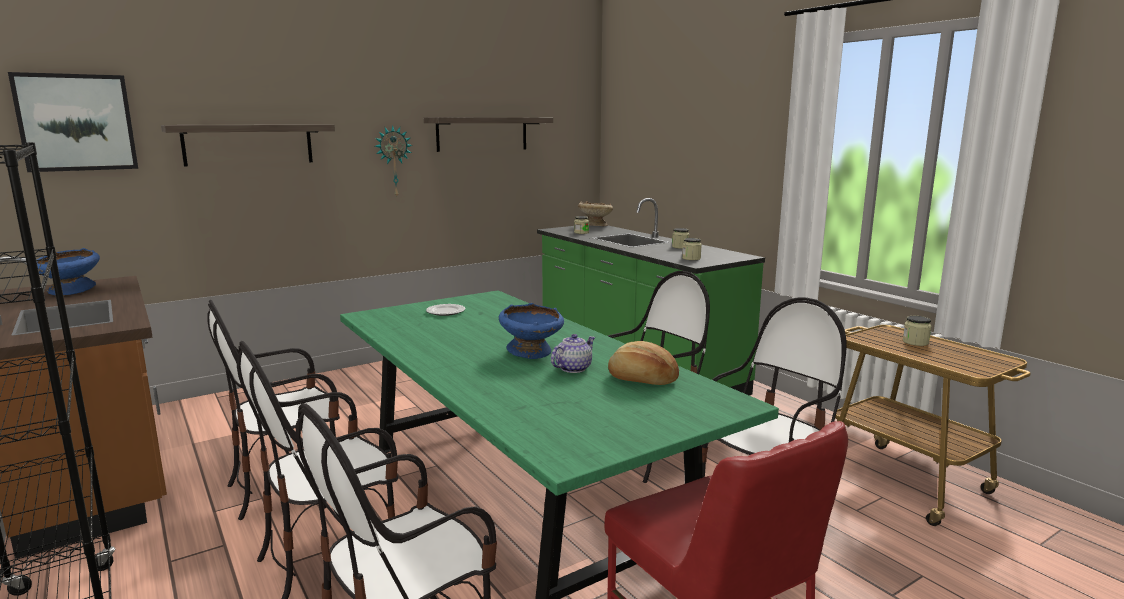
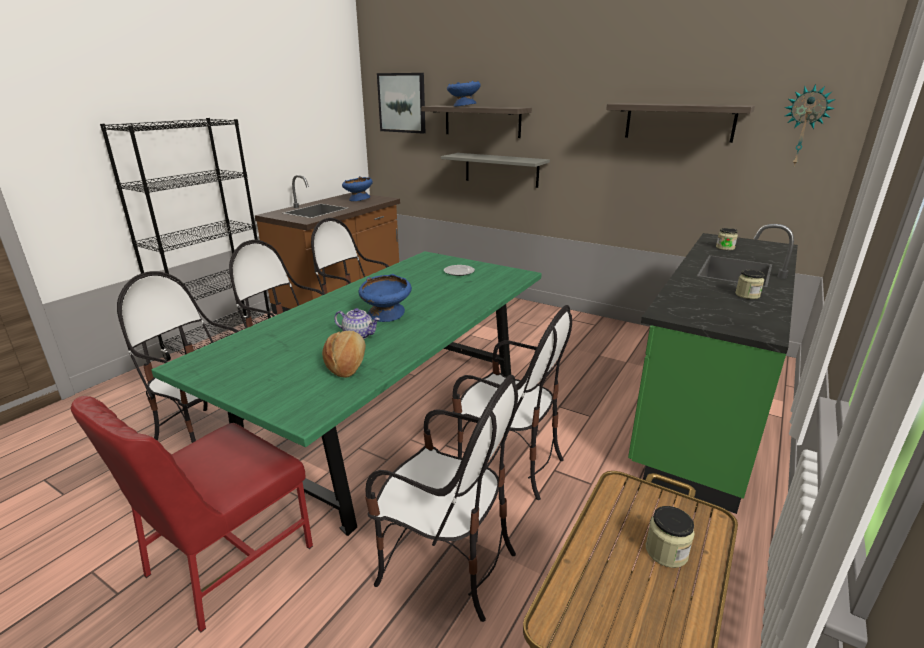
camera: 65 degrees right, 10 degrees up
(232, 124) = (463, 106): none -> blue bowl
(289, 206) = (501, 170): none -> grey shelf
(393, 161) = (583, 143): wall clock -> wall clock (804, 126)
(595, 226) = (775, 246): beige bowl -> none
(691, 258) = (690, 308): jar -> none

